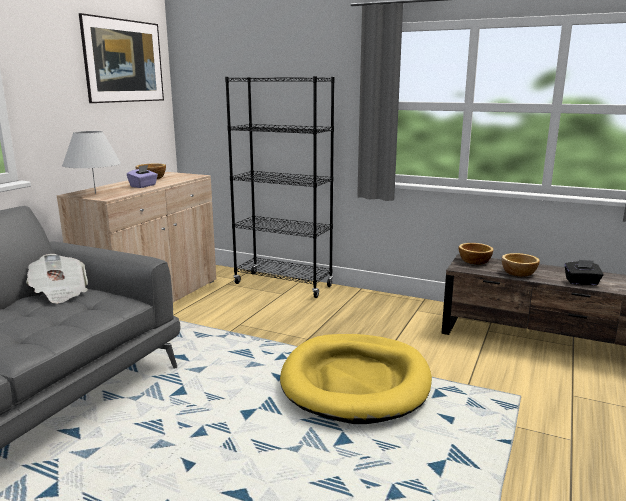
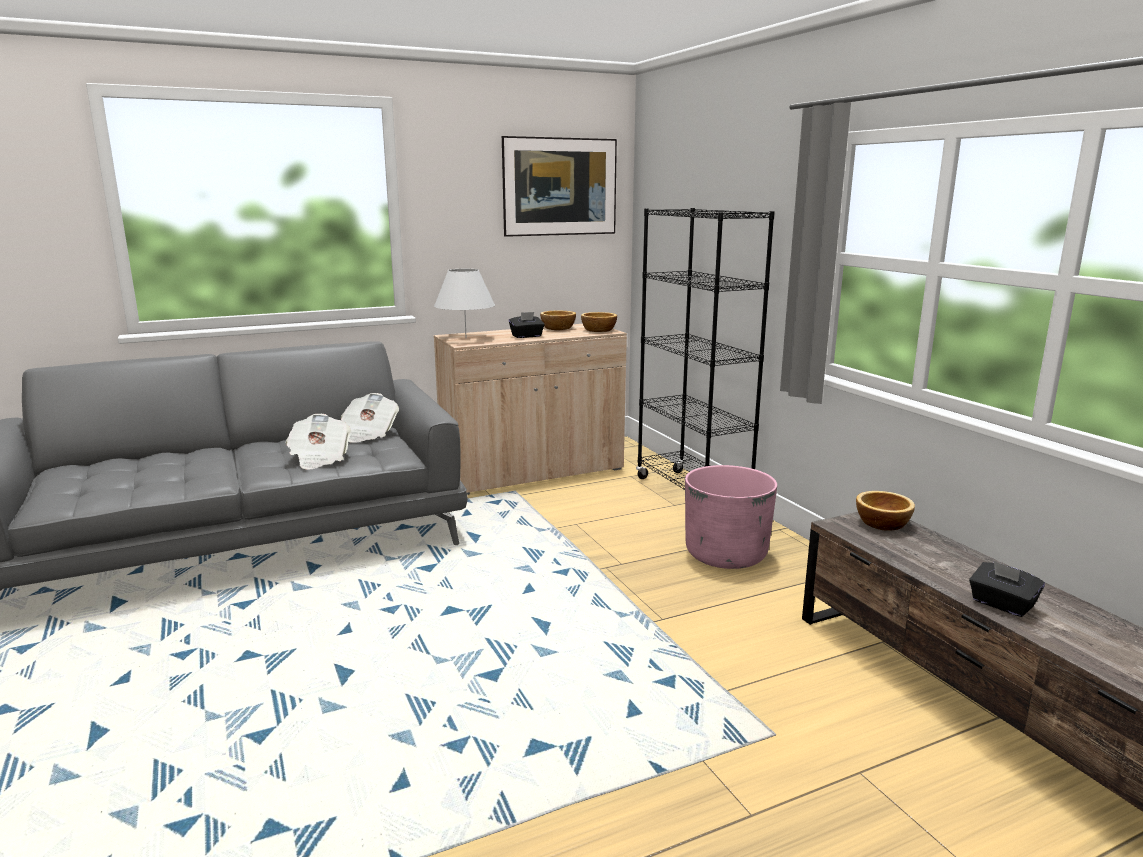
camera: 40 degrees right, 0 degrees up
(50, 324) = (319, 458): none -> newspaper
(143, 186) = (527, 336): purple tissue box -> black tissue box
(355, 313) = (726, 554): none -> pink planter
(355, 381) = (599, 628): yellow dog bed -> none
(518, 273) = (917, 558): bowl -> bowl (598, 330)

